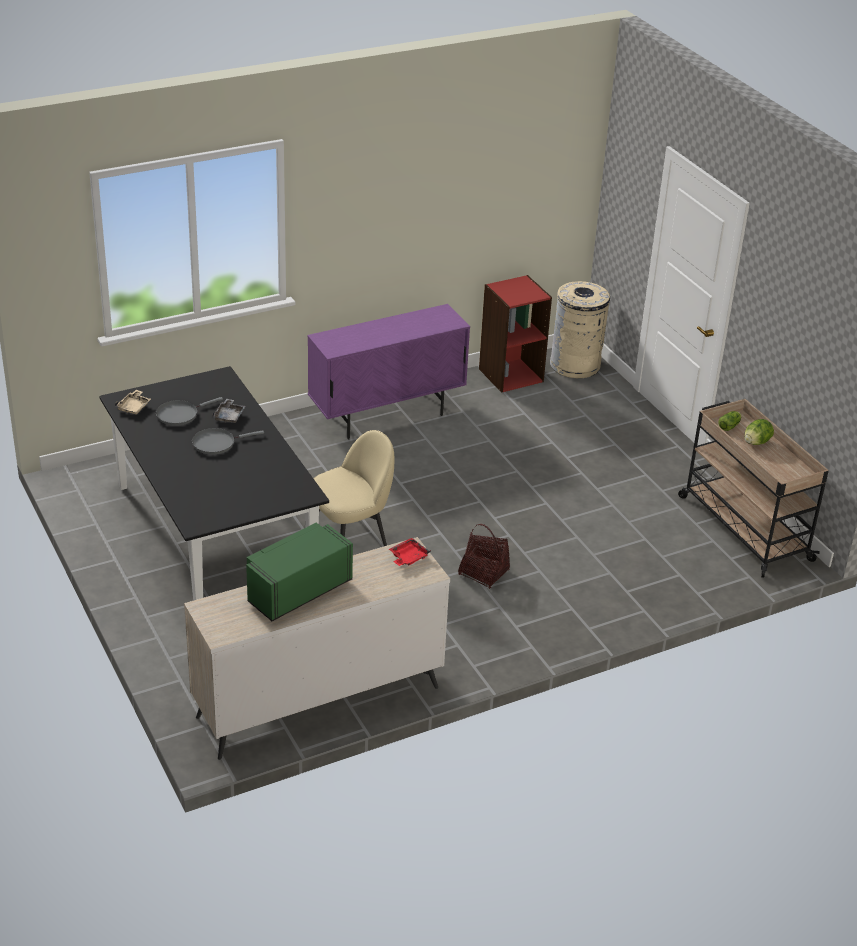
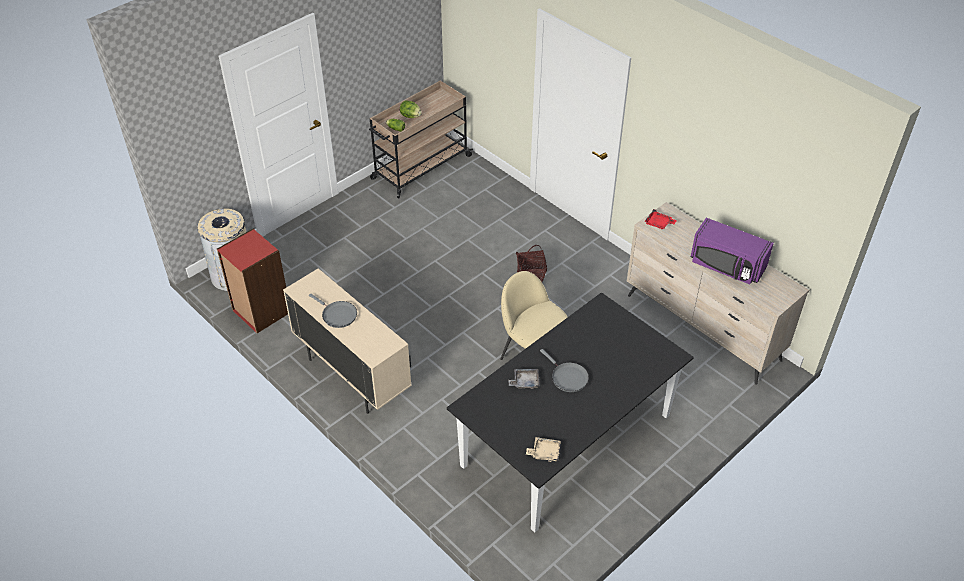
camera: 105 degrees left, 10 degrees up
(180, 414) = (539, 416): grey frying pan -> grey frying pan (337, 315)
(297, 590) = (726, 265): green microwave -> purple microwave
(387, 416) = (352, 376): purple cabinet -> beige cabinet

